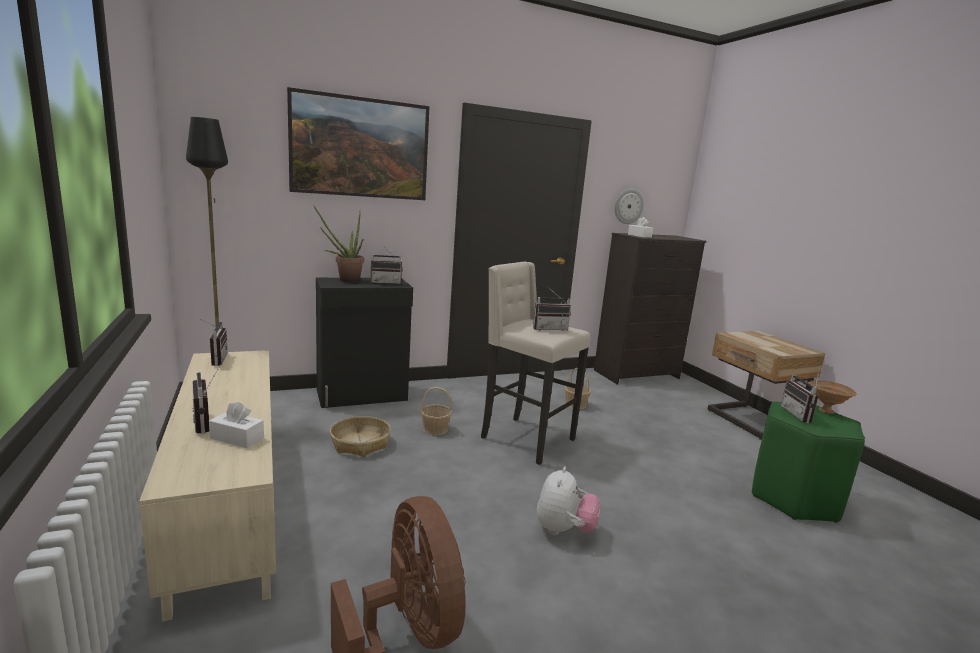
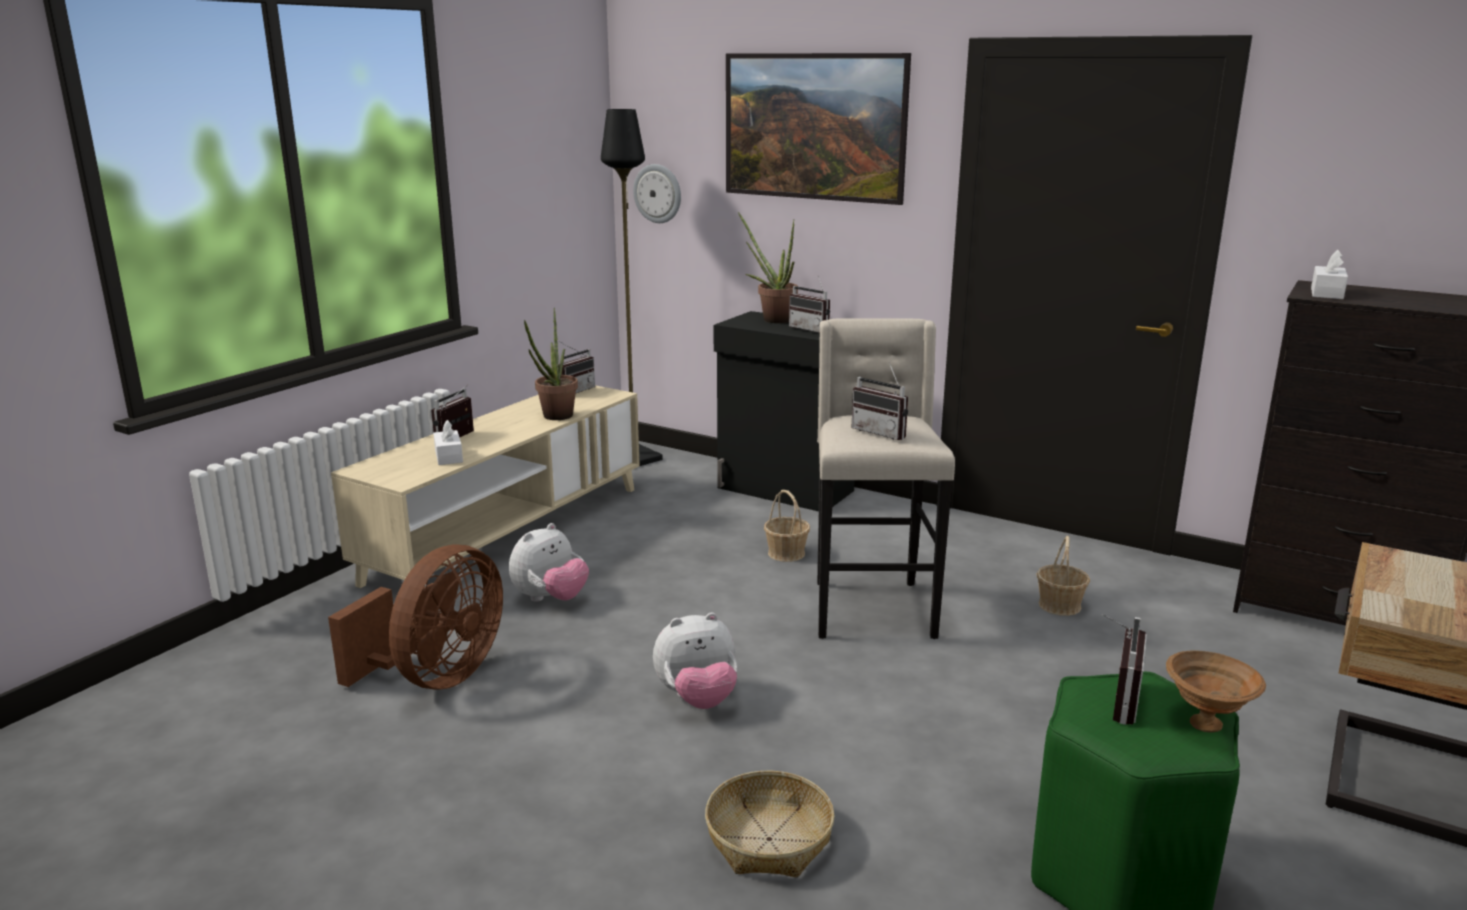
camera: 55 degrees right, 5 degrees up
(251, 382) = (554, 417): none -> potted plant
(360, 443) = (683, 535): basket -> basket (768, 839)
(363, 526) = (550, 599): none -> plush toy
(628, 206) = (1363, 221): wall clock -> wall clock (658, 193)
(800, 415) = (1114, 700): radio -> radio turned 150 degrees clockwise

